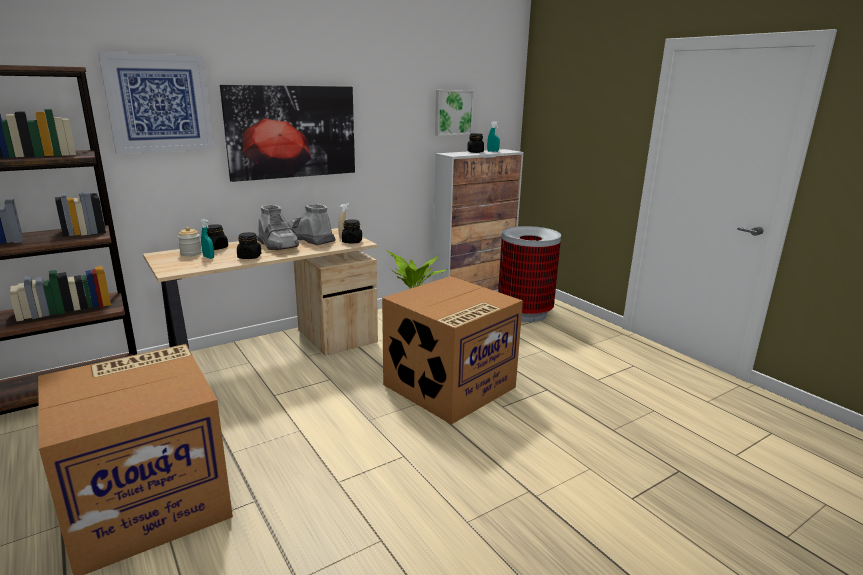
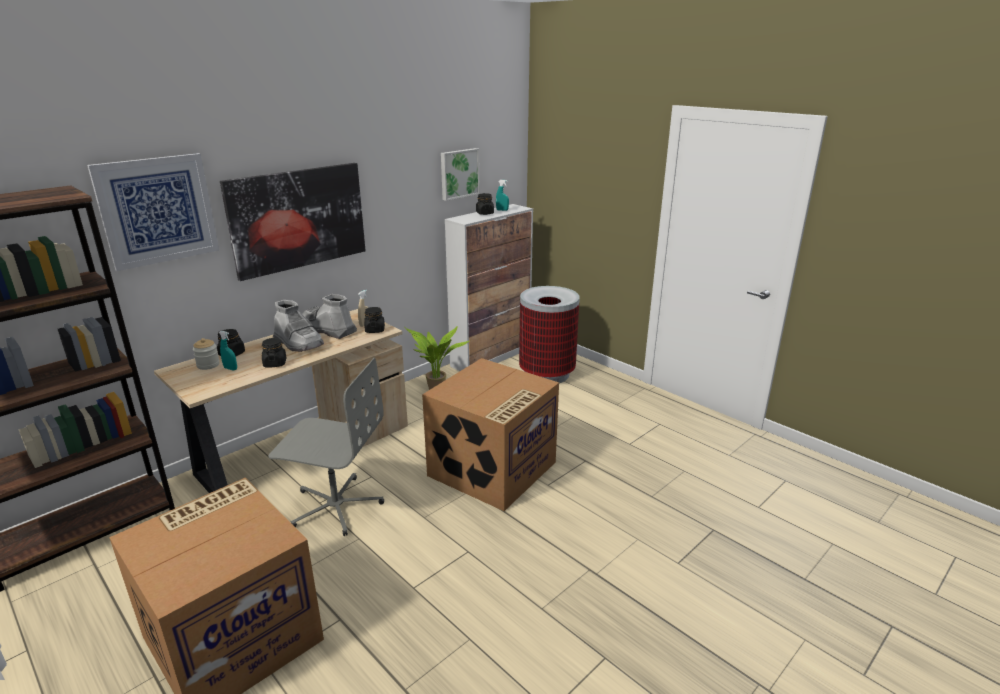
camera: 10 degrees left, 5 degrees up
(288, 400) = (336, 506): none -> grey office chair

